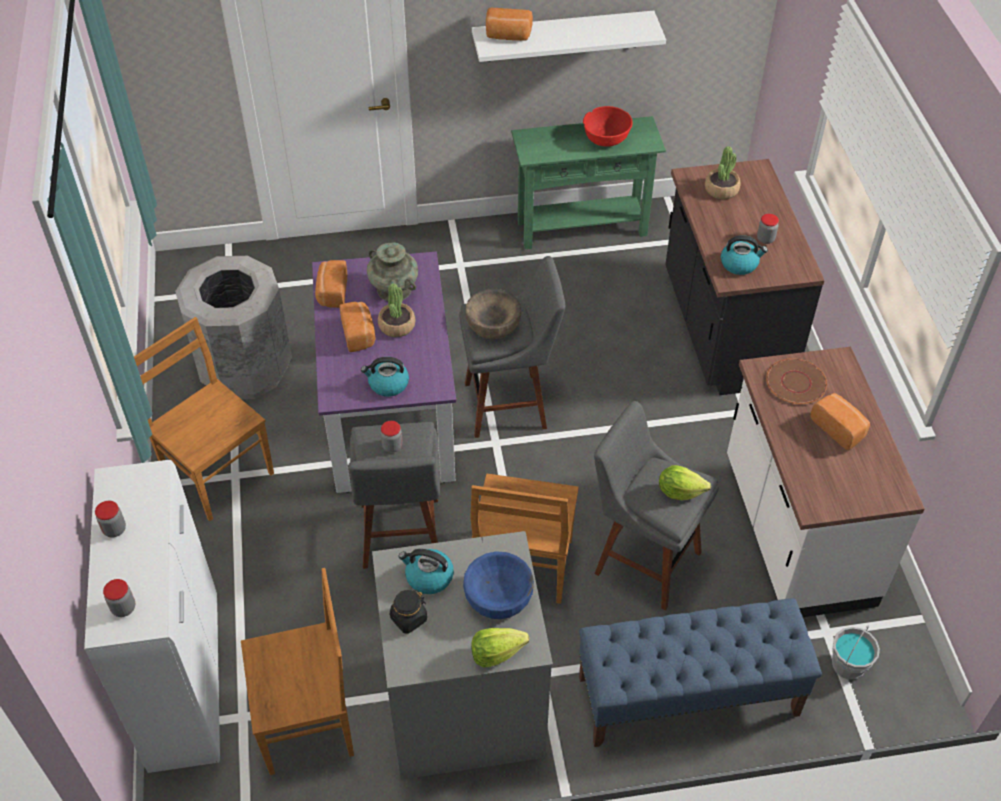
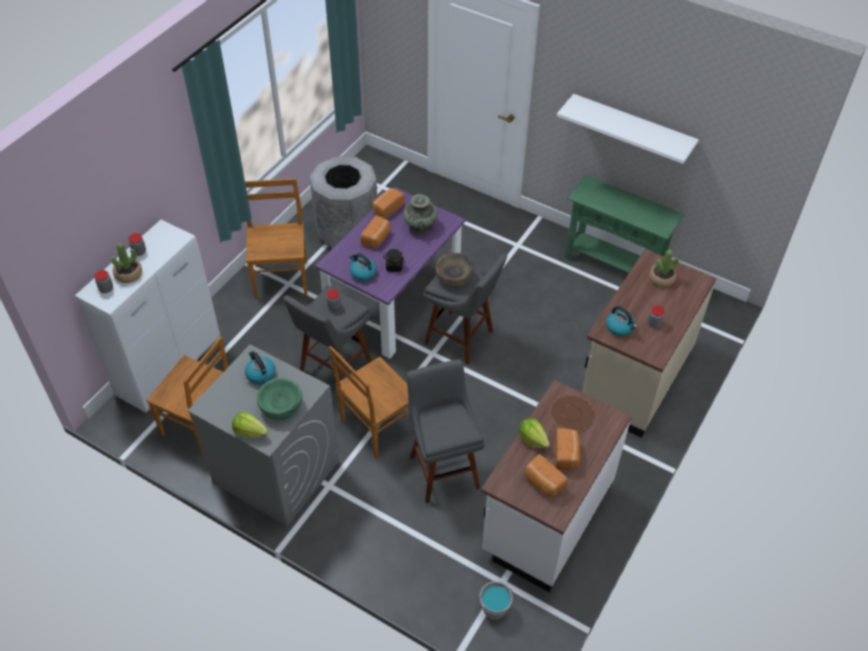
camera: 40 degrees right, 0 degrees up
(397, 325) = (401, 246): potted plant -> potted plant (128, 274)
(408, 619) = (230, 386): black jar -> black jar (394, 266)
(498, 596) = (281, 406): blue bowl -> green bowl
(508, 36) = (588, 109): bread -> bread (543, 483)
(606, 139) = (637, 211): red bowl -> none
(679, 491) = (452, 430): lettuce -> lettuce (532, 439)
(687, 696) = (388, 554): blue bench -> none
(723, 330) = (634, 377): black counter -> beige counter

